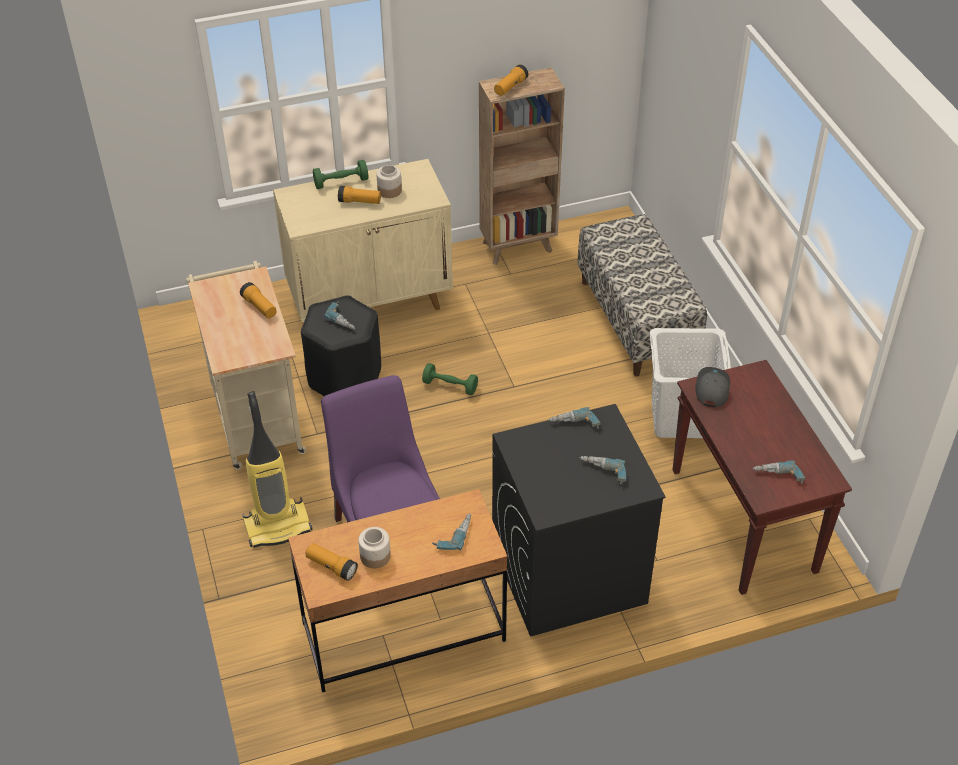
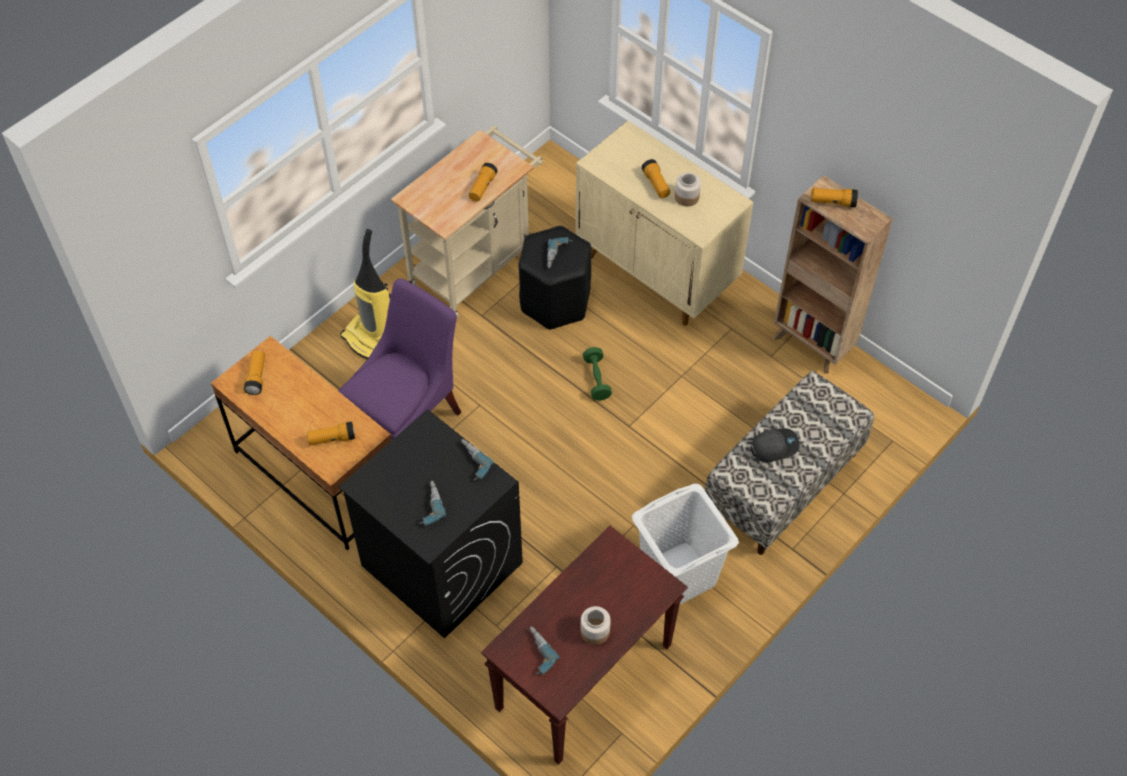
camera: 60 degrees right, 10 degrees up
(341, 182) = (672, 159): green dumbbell -> none
(375, 556) = (282, 399): jar -> jar (595, 631)
(453, 534) = (332, 439): power drill -> flashlight
(711, 389) = (616, 556): grey cap -> grey cap (774, 446)

